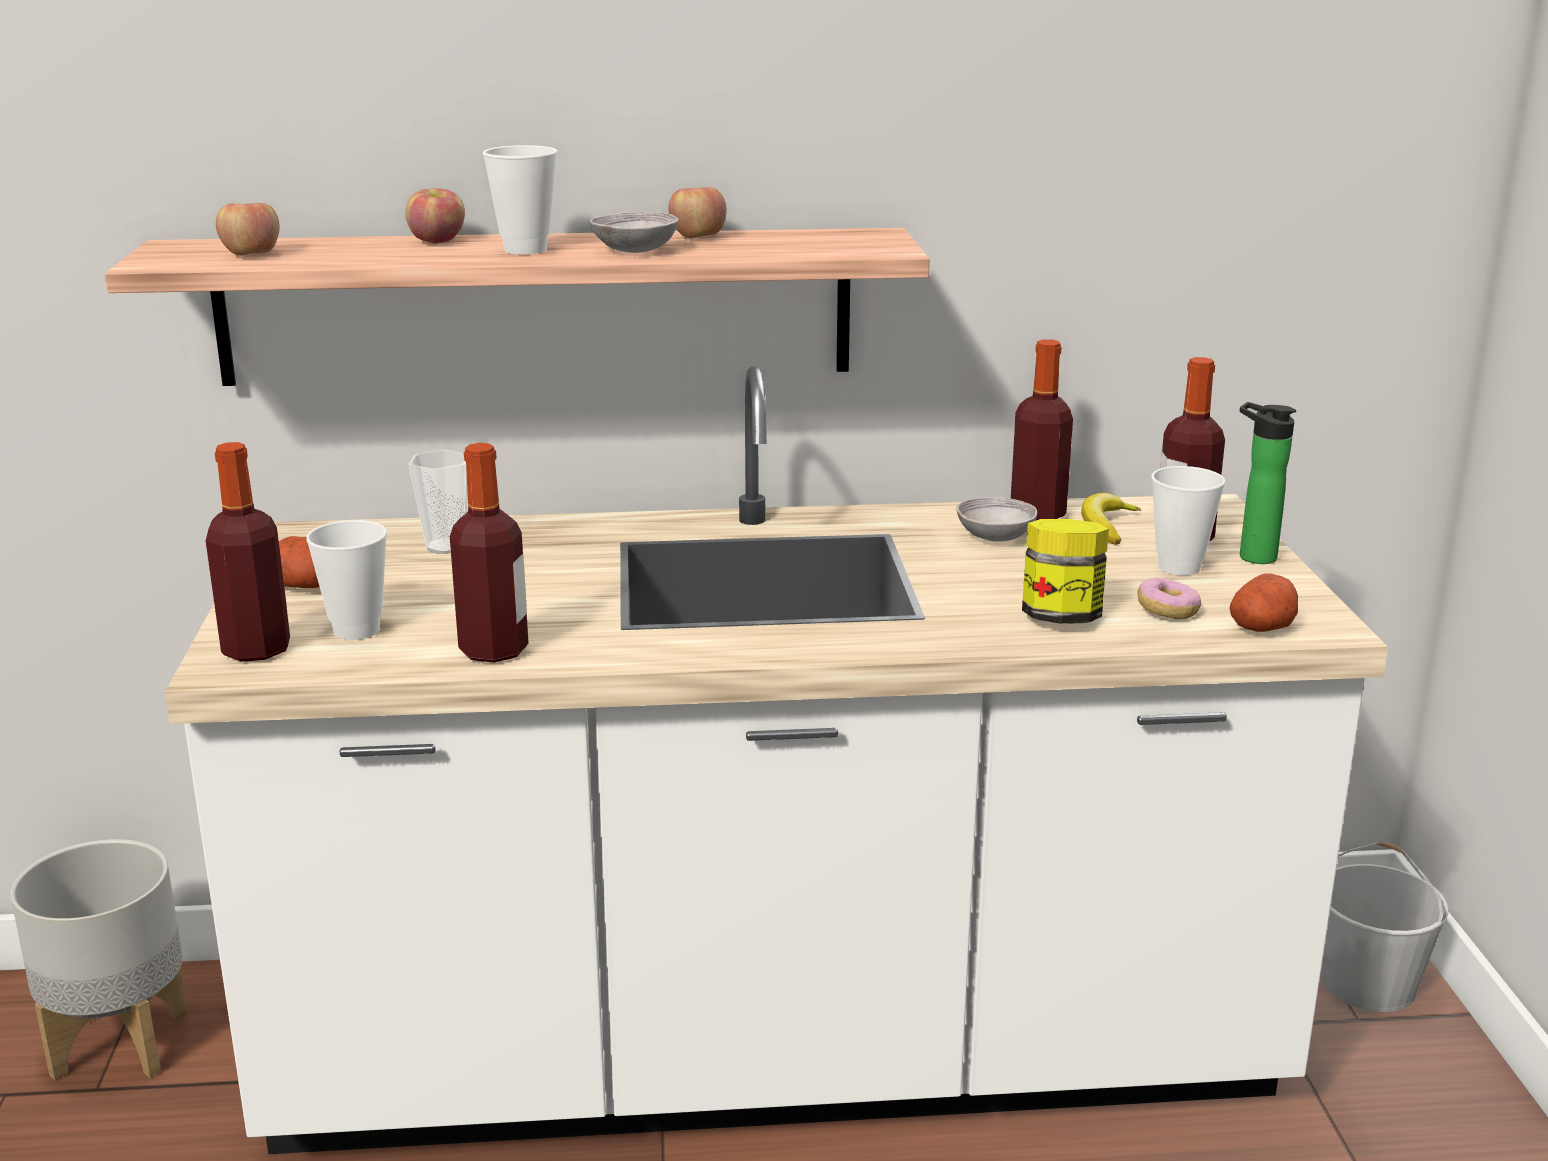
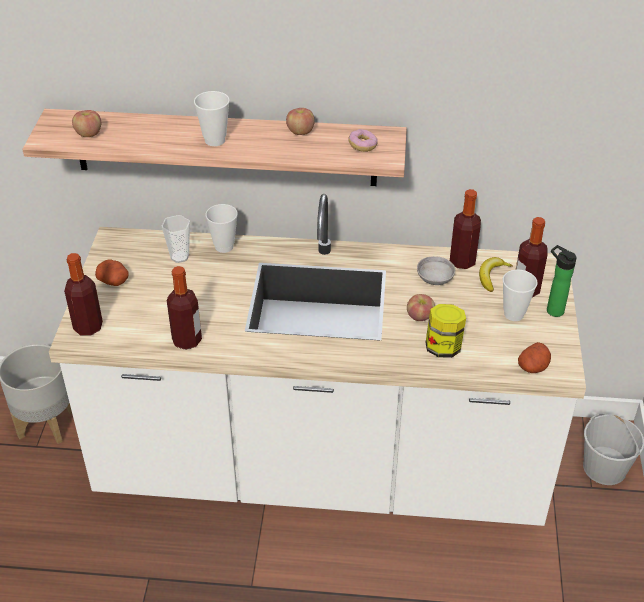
camera: 10 degrees right, 20 degrees up
(356, 630) = (131, 318): cup -> cup (224, 246)
(438, 241) = (176, 125): apple -> apple (420, 317)
(635, 251) = (265, 147): grey bowl -> none
(1167, 612) = (494, 349): donut -> donut (362, 146)

